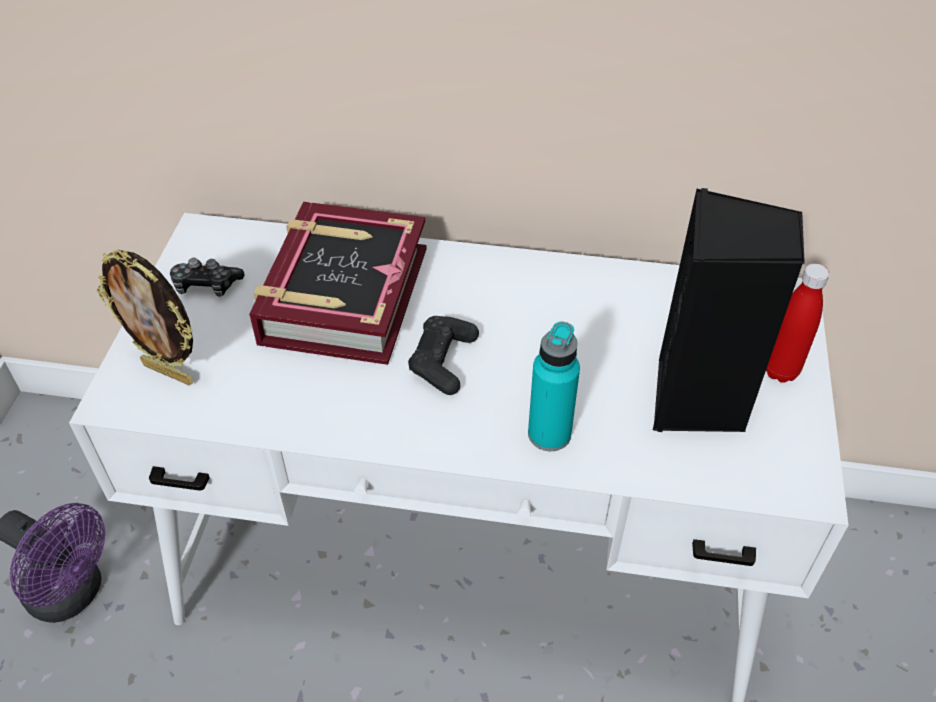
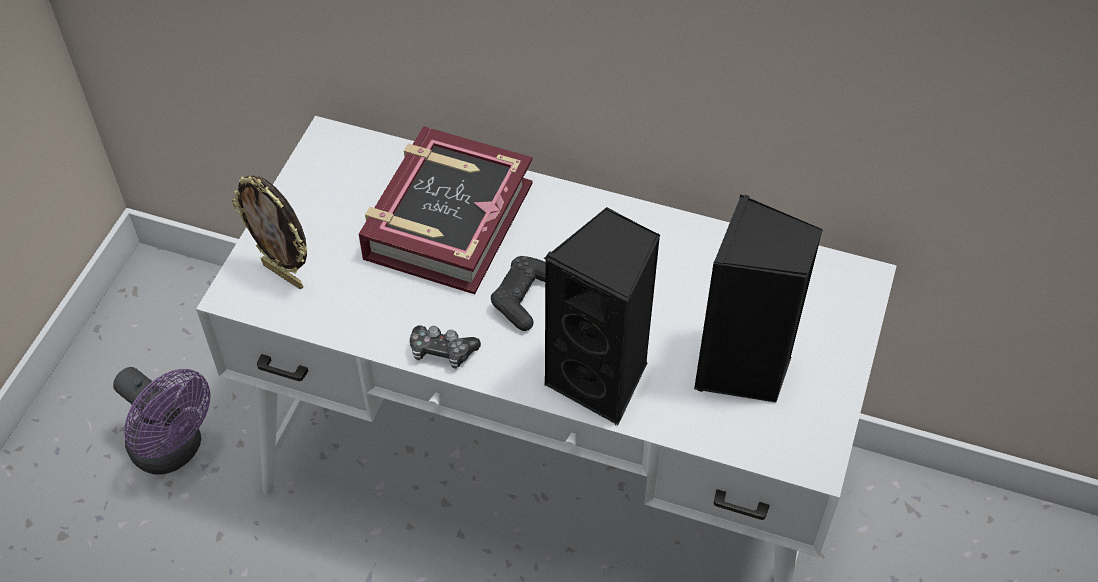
camera: 10 degrees right, 5 degrees up
(206, 285) = (326, 194): game controller -> game controller (442, 352)
(549, 434) = (602, 379): turquoise bottle -> black speaker
(780, 371) = (827, 351): red bottle -> none

